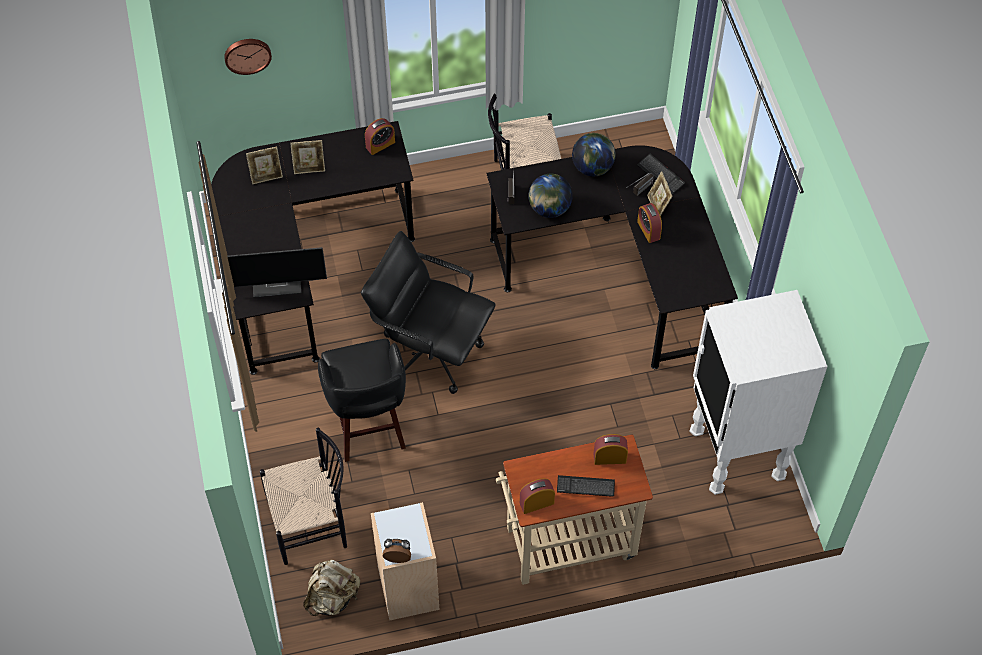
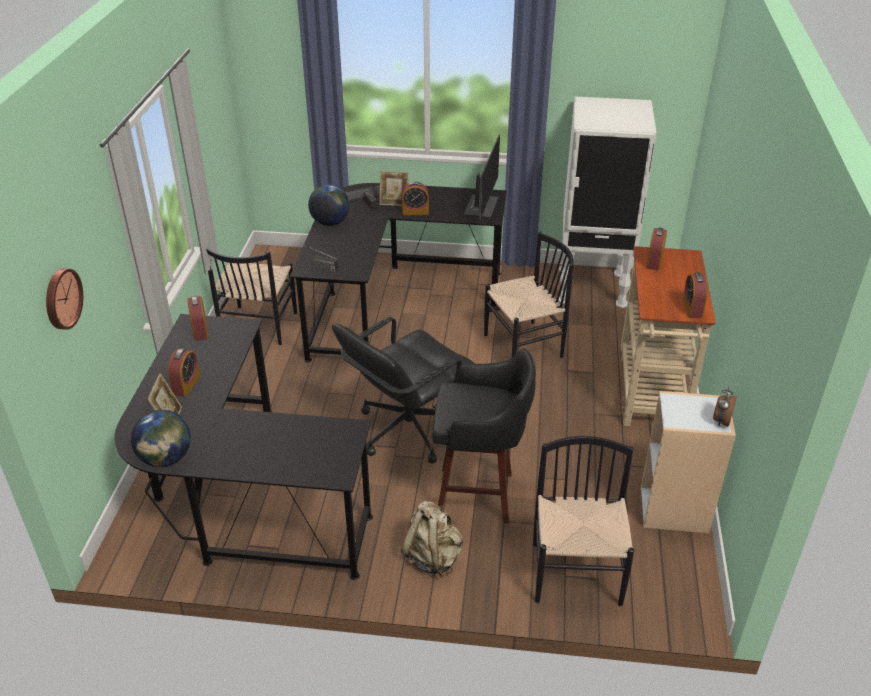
camera: 70 degrees left, 20 degrees down
(278, 283) = (325, 441): monitor -> monitor (481, 206)
(309, 168) = (186, 385): picture frame -> alarm clock
(332, 597) = (673, 573): beige backpack -> beige backpack (433, 557)
(549, 208) = (357, 252): globe -> globe (166, 459)
(585, 486) = (681, 279): keyboard -> none
(598, 414) = (526, 345): none -> black chair

